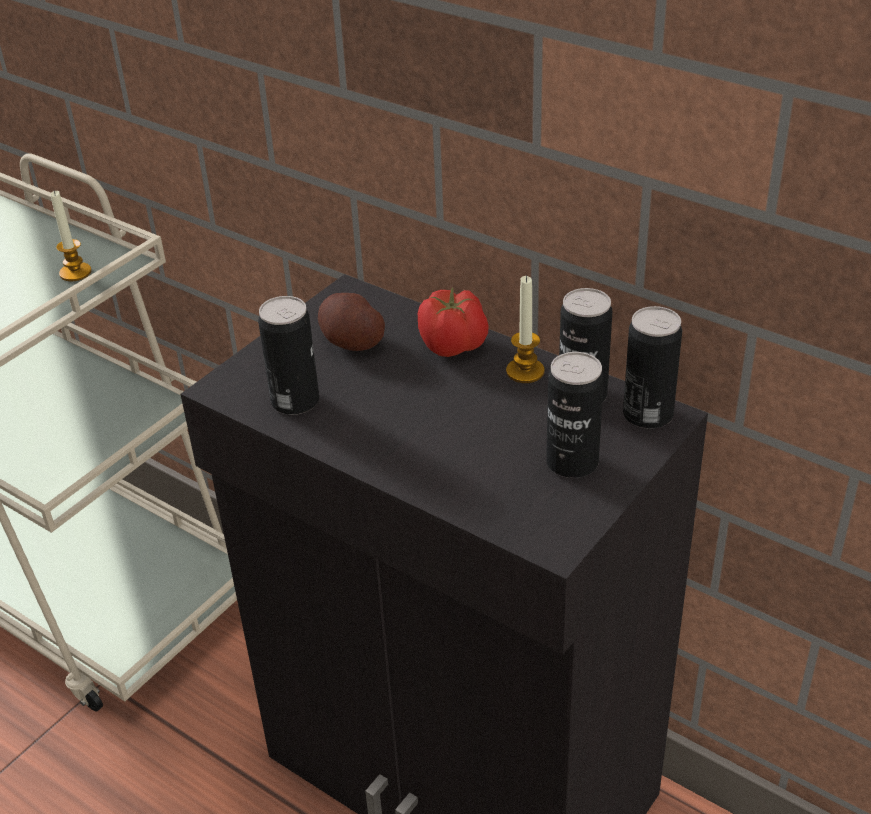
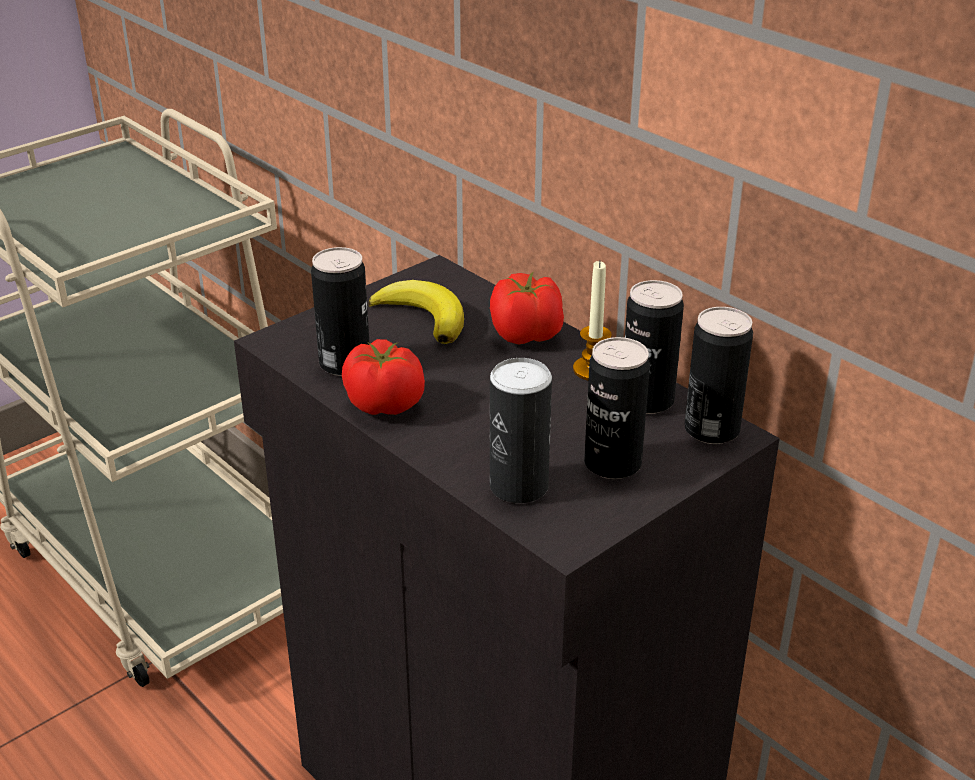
camera: 10 degrees right, 5 degrees down
(75, 273) = (185, 226): candle -> none
(347, 438) = (384, 405): none -> tomato
(352, 342) = (423, 317): potato -> banana
(496, 499) = (519, 486): none -> can

